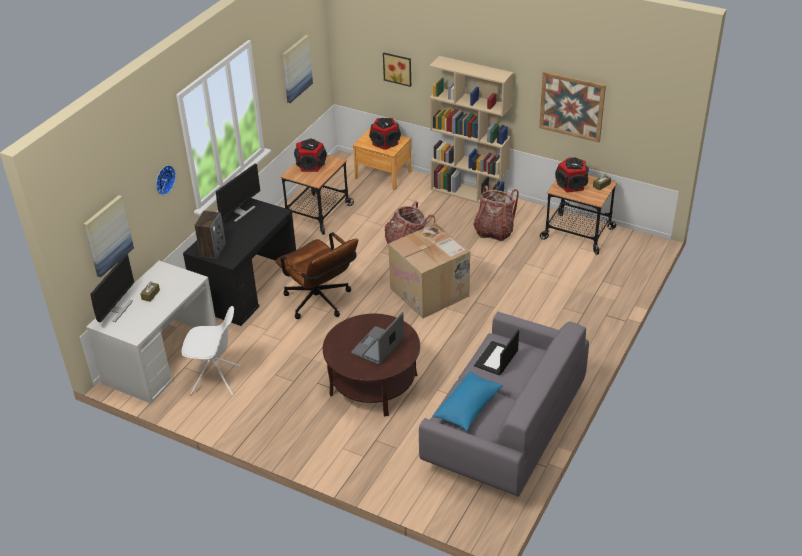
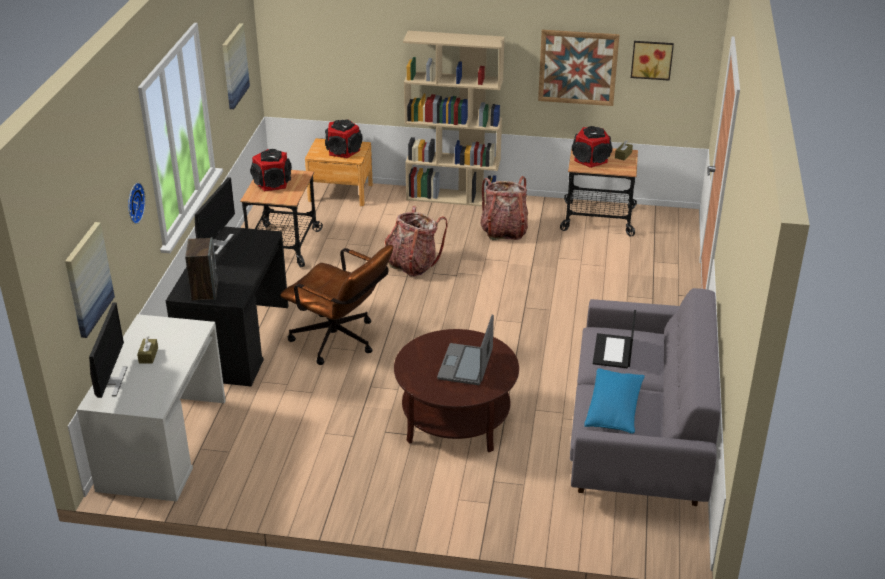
camera: 20 degrees left, 5 degrees down
(216, 380) = (252, 455): white chair -> none
(398, 68) = (352, 56): picture -> picture (652, 59)
(430, 292) = (467, 306): cardboard box -> none

